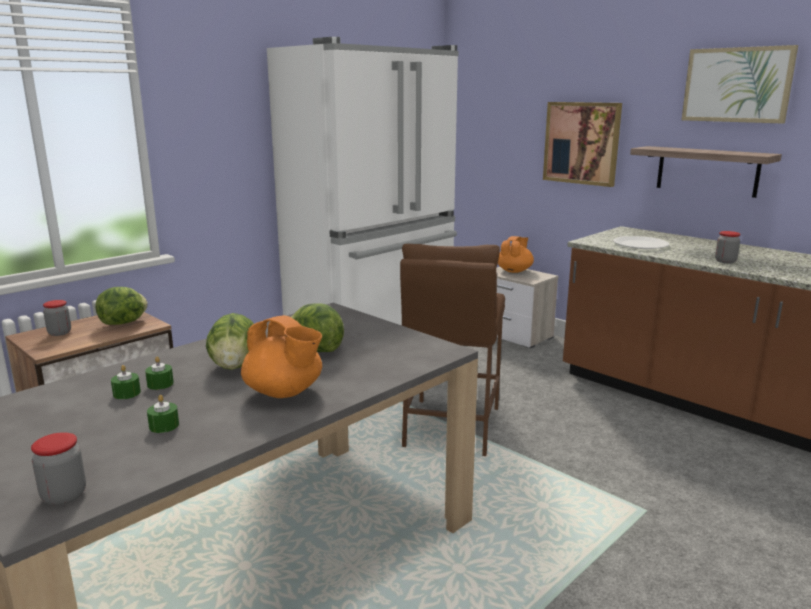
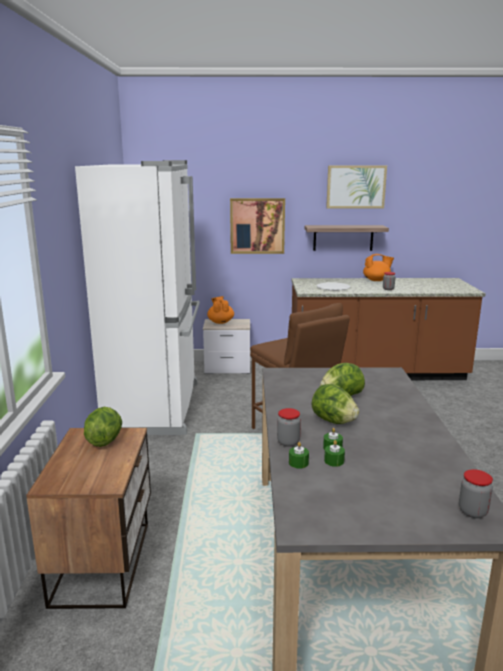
camera: 45 degrees left, 0 degrees up
(59, 333) = (73, 470): jar -> jar (288, 442)
(164, 425) = (403, 463): green candle -> green candle (298, 463)
(284, 392) = (396, 421): orange teapot -> orange teapot (376, 280)

